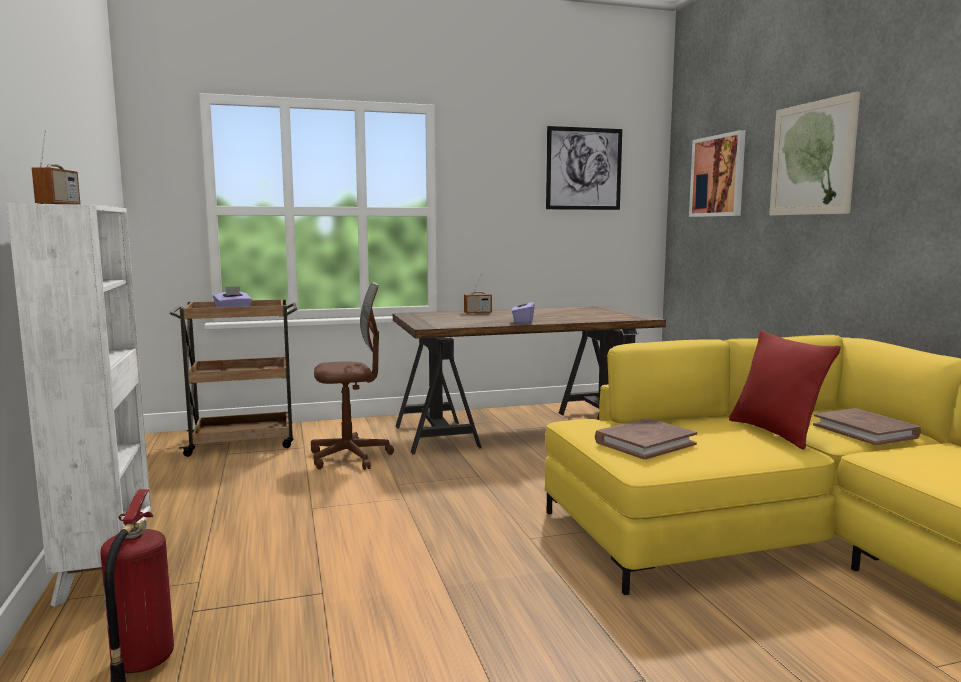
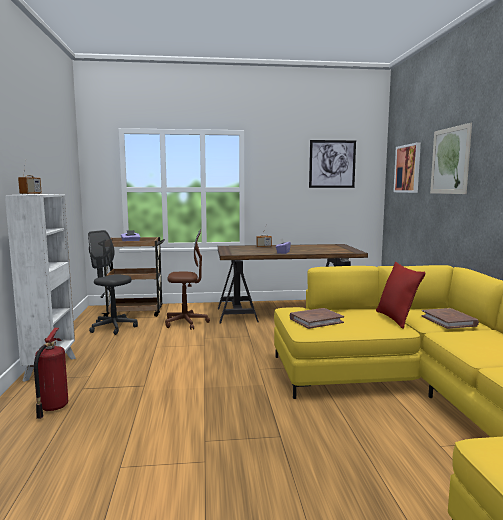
camera: 10 degrees right, 0 degrees up
(210, 474) = (113, 327): none -> grey office chair

